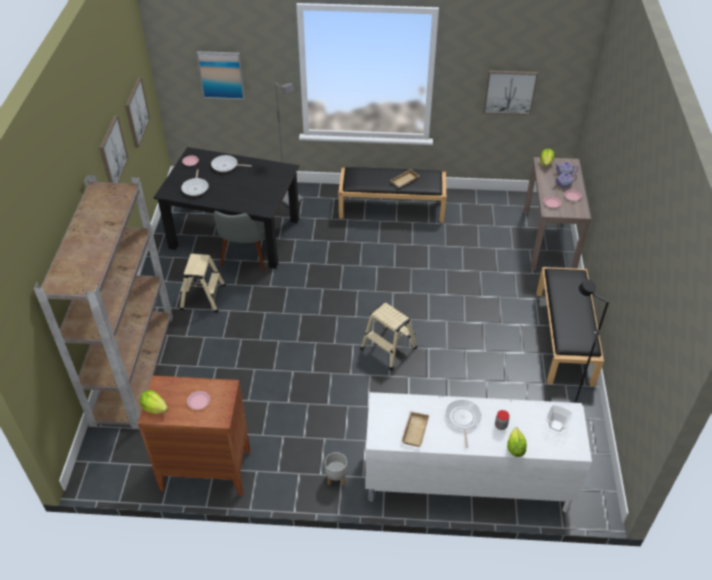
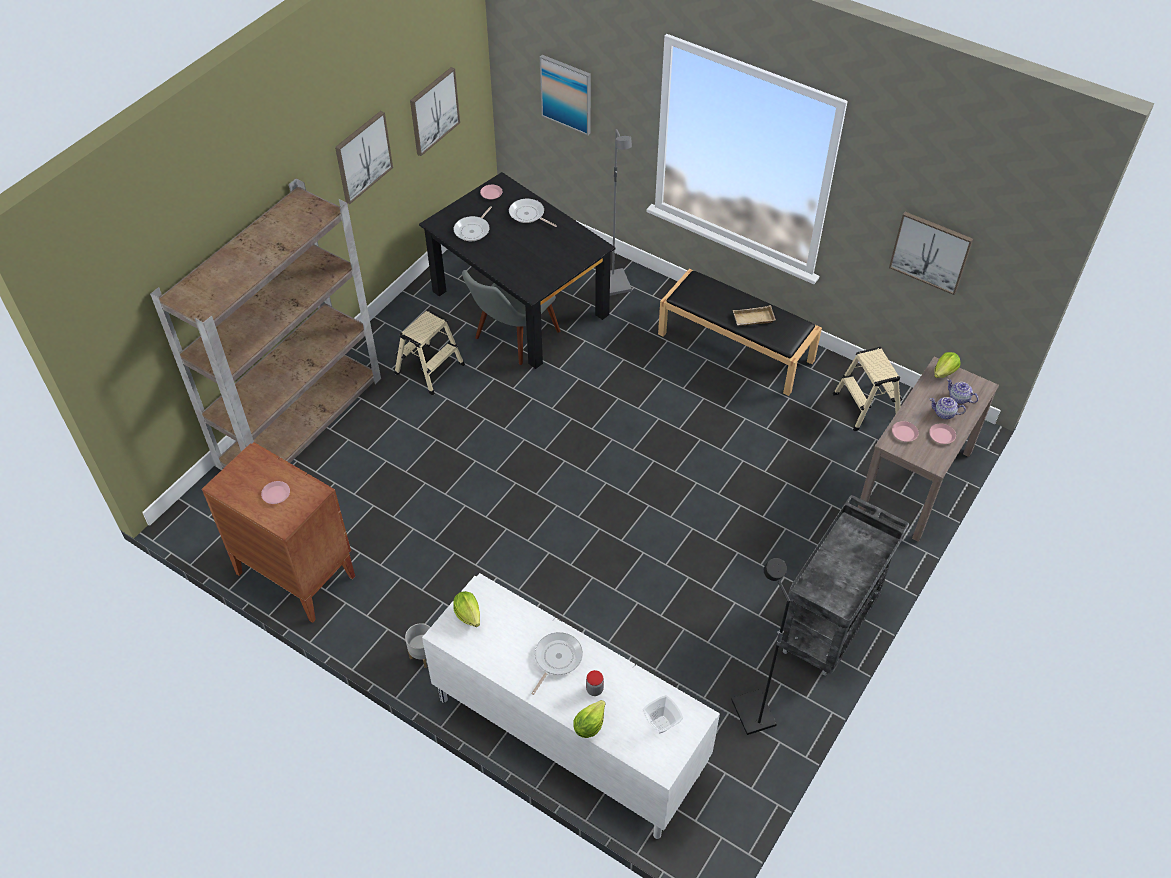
camera: 30 degrees right, 5 degrees up
(154, 407) = (229, 479): lettuce -> lettuce (468, 614)
(389, 348) = (595, 530): beige step ladder -> beige step ladder (866, 406)
(414, 430) = (491, 643): beige tray -> none
(564, 337) = (830, 622): black bench -> black cart

